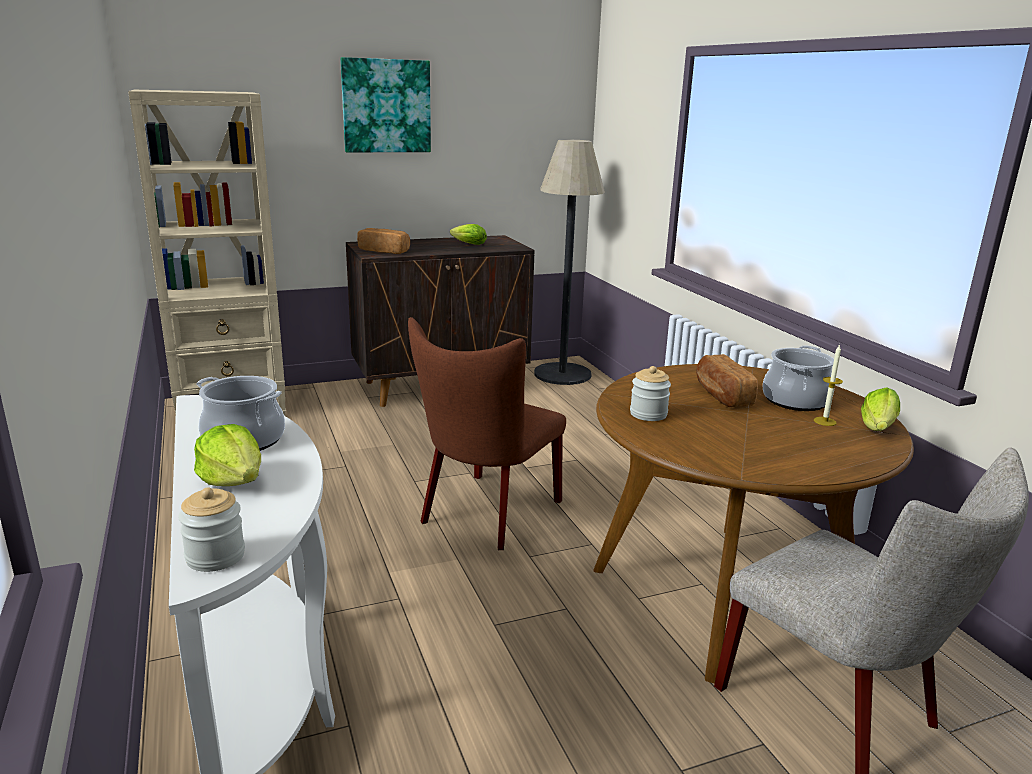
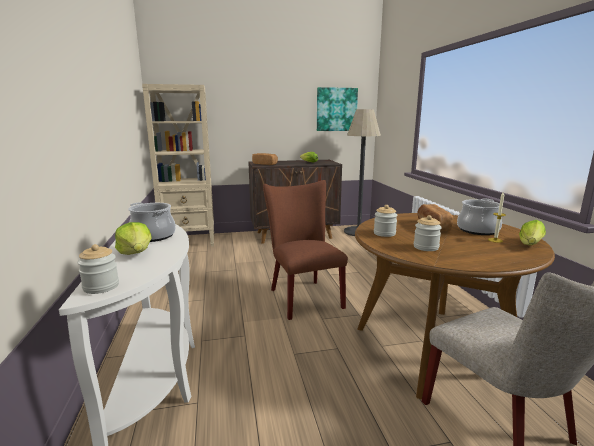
camera: 10 degrees right, 5 degrees down
(386, 106) = (269, 94): picture -> picture (336, 109)
(486, 515) = (303, 296): brown chair -> brown chair turned 120 degrees clockwise
(721, 441) = (426, 247): none -> jar

